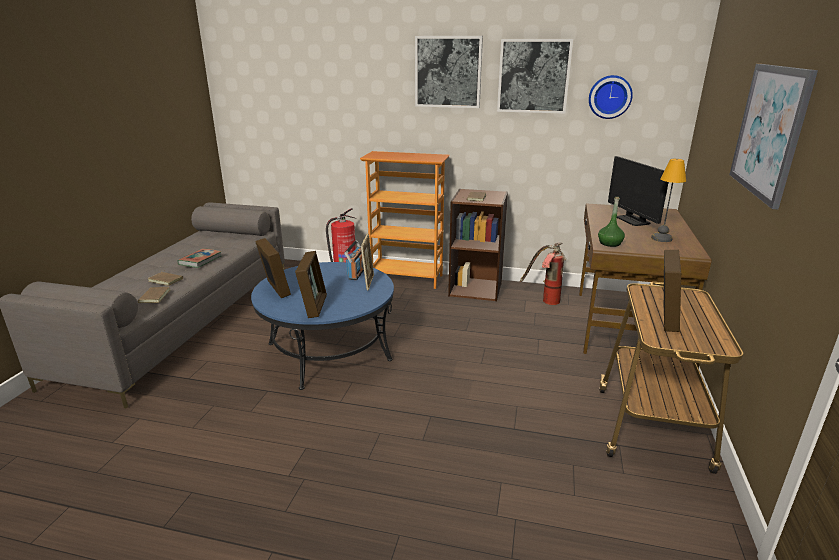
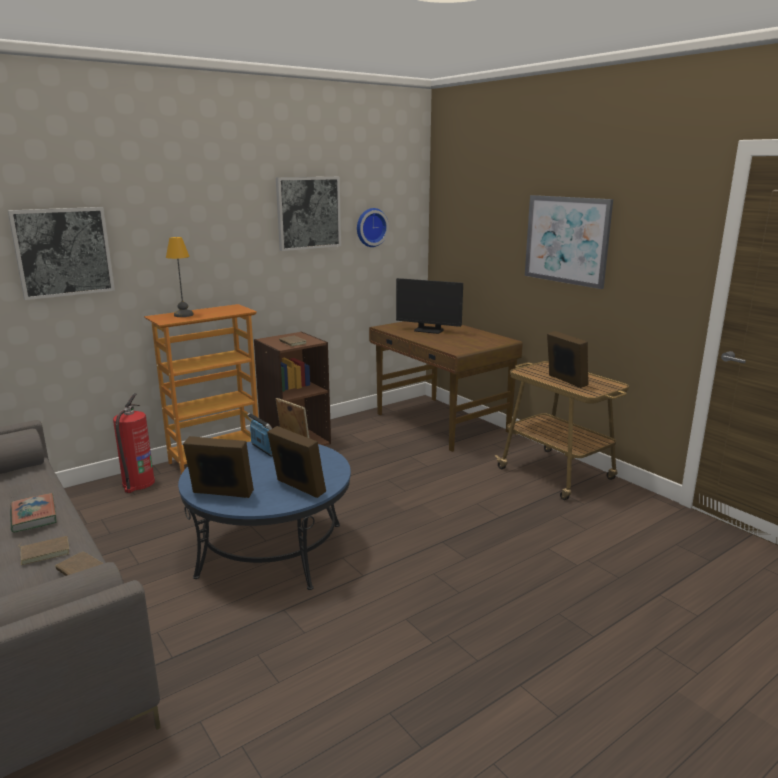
camera: 50 degrees left, 5 degrees down
(448, 72) = (225, 214): picture -> picture (63, 252)
(544, 300) = (363, 428): fire extinguisher -> none
(609, 243) = (454, 349): green bottle -> none
(660, 238) = (471, 337): table lamp -> table lamp (183, 315)

